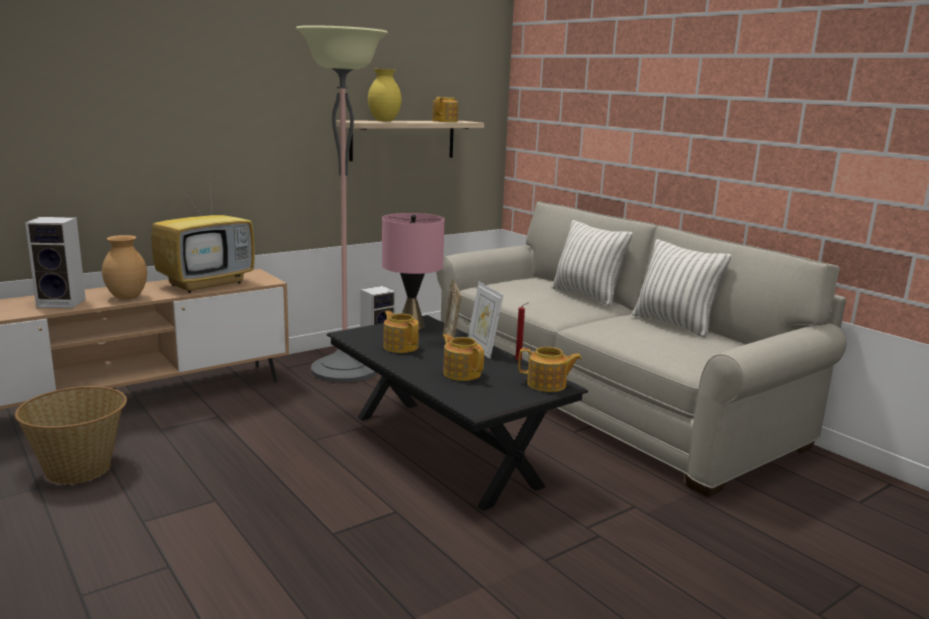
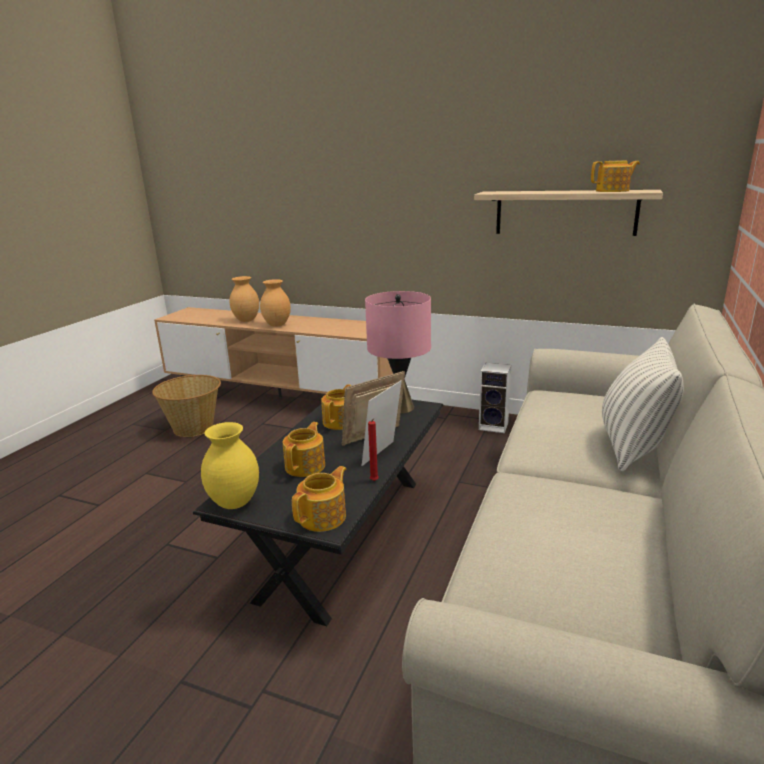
camera: 60 degrees right, 5 degrees up
(63, 303) = (247, 320): speaker -> brown vase
(207, 283) = (337, 327): television -> none
(345, 370) = (434, 431): floor lamp -> none
(385, 121) = (528, 191): yellow vase -> yellow vase (235, 503)
(547, 384) = (324, 517): teapot -> teapot turned 120 degrees counterclockwise
(674, 324) = (635, 537): pillow -> none

